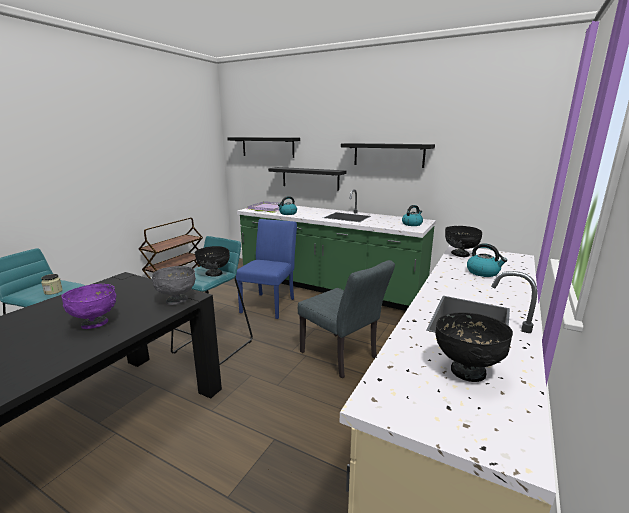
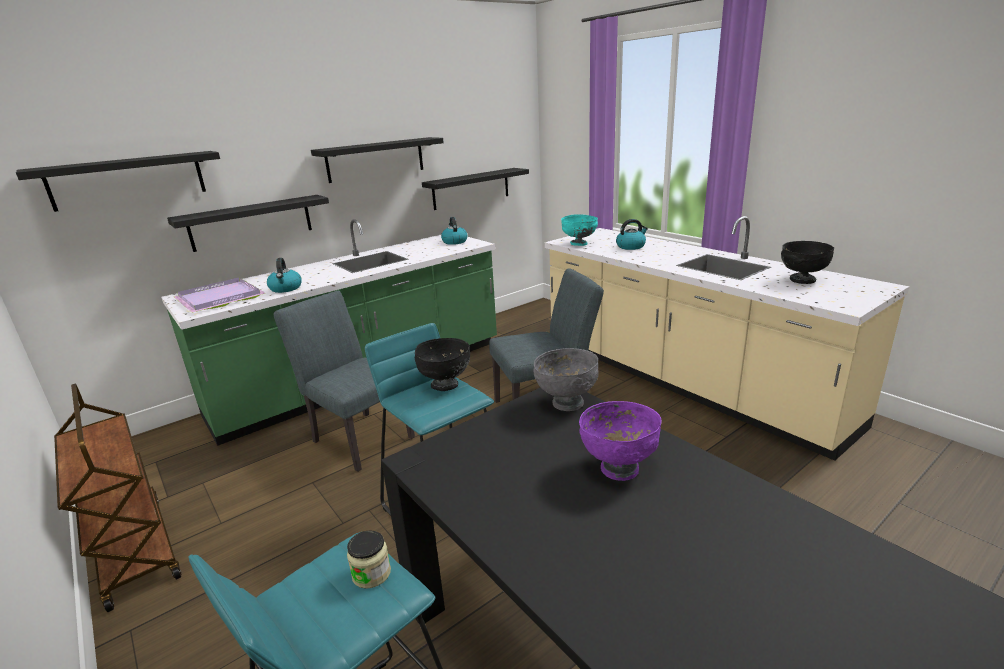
camera: 65 degrees left, 5 degrees up
(270, 303) = (358, 437): blue chair -> grey chair
(460, 254) = (579, 244): black bowl -> turquoise bowl
(467, 191) = (471, 188): none -> black shelf

